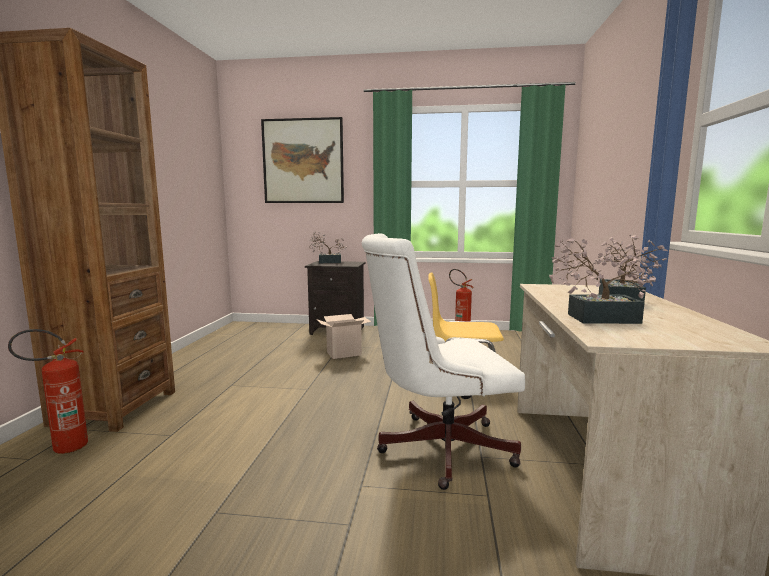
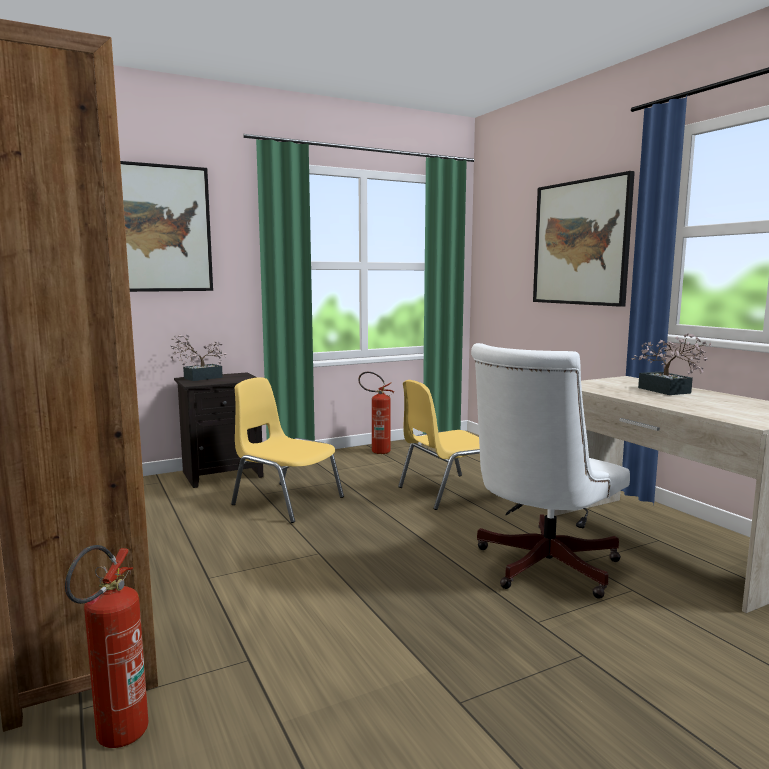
camera: 35 degrees left, 0 degrees up
(344, 353) = (286, 501): cardboard box -> yellow chair
(594, 318) = (701, 408): potted plant -> none
(632, 148) = (580, 243): none -> picture

